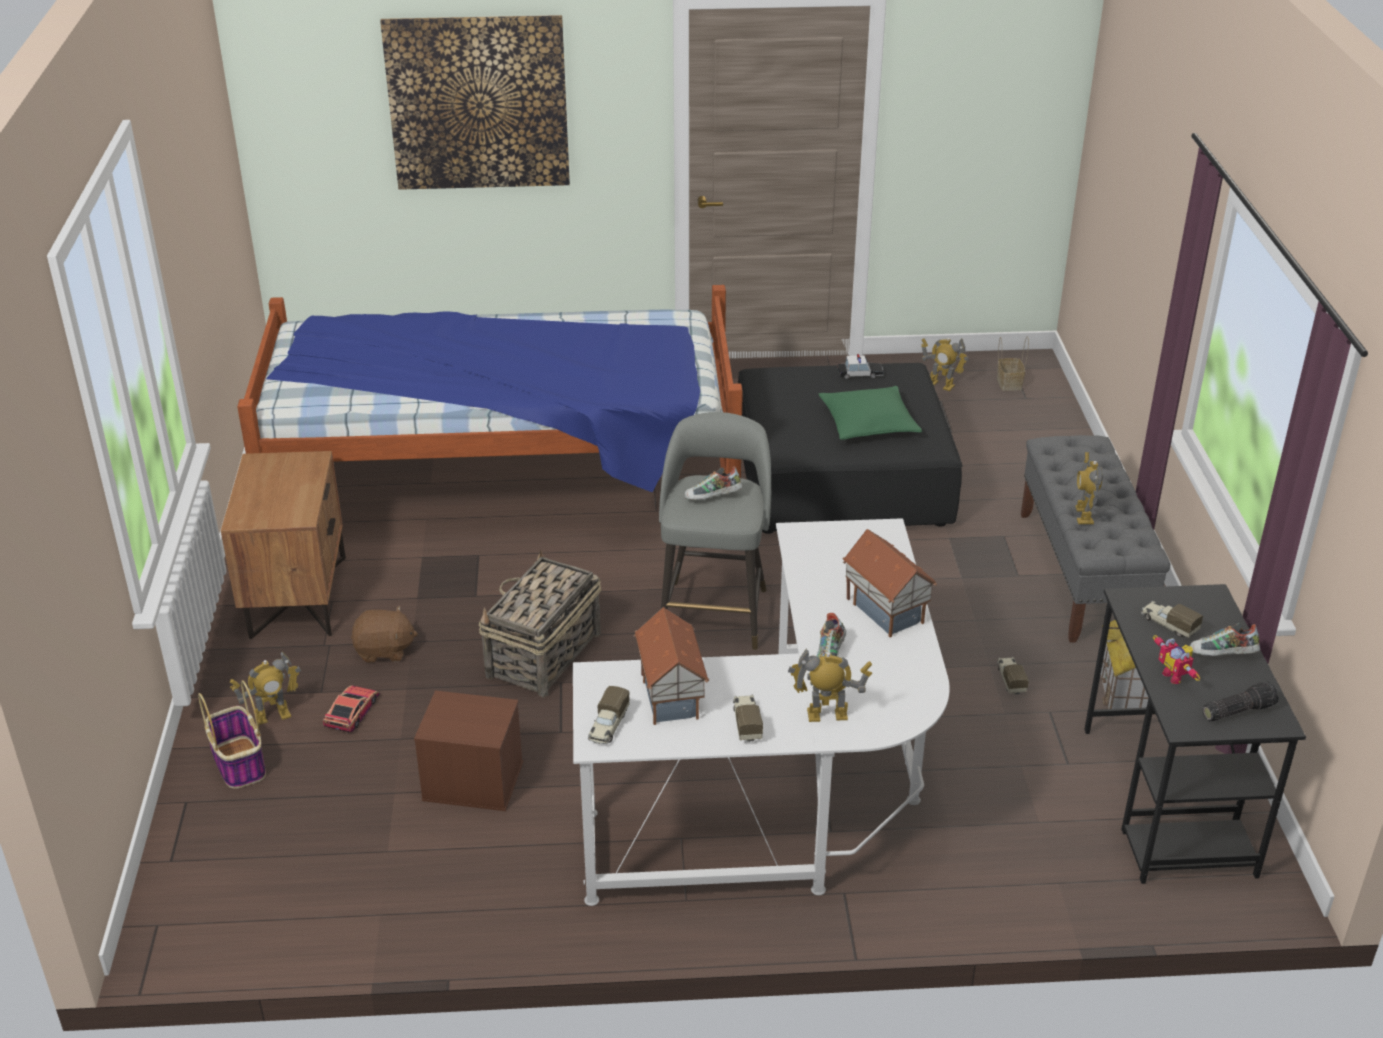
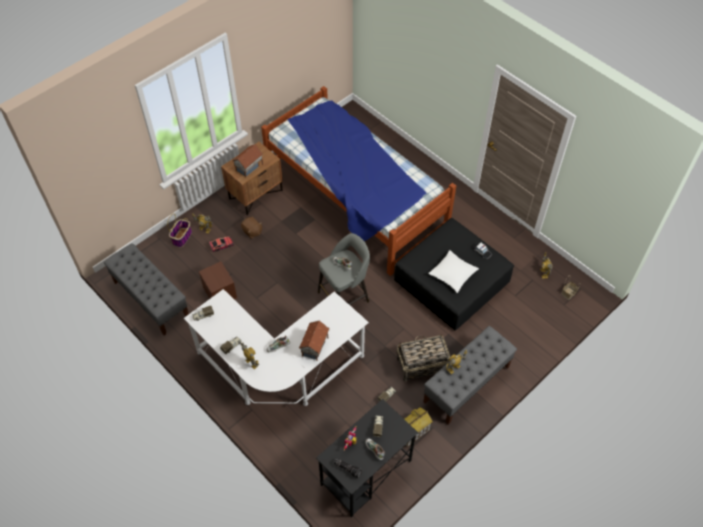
camera: 50 degrees right, 20 degrees up
(335, 908) = (151, 299): none -> grey bench
(478, 103) = (425, 57): picture -> none
(543, 655) = (284, 269): basket -> basket (421, 365)
(672, 695) = (229, 321): toy house -> toy house (249, 167)
(868, 423) = (453, 274): green pillow -> white pillow

